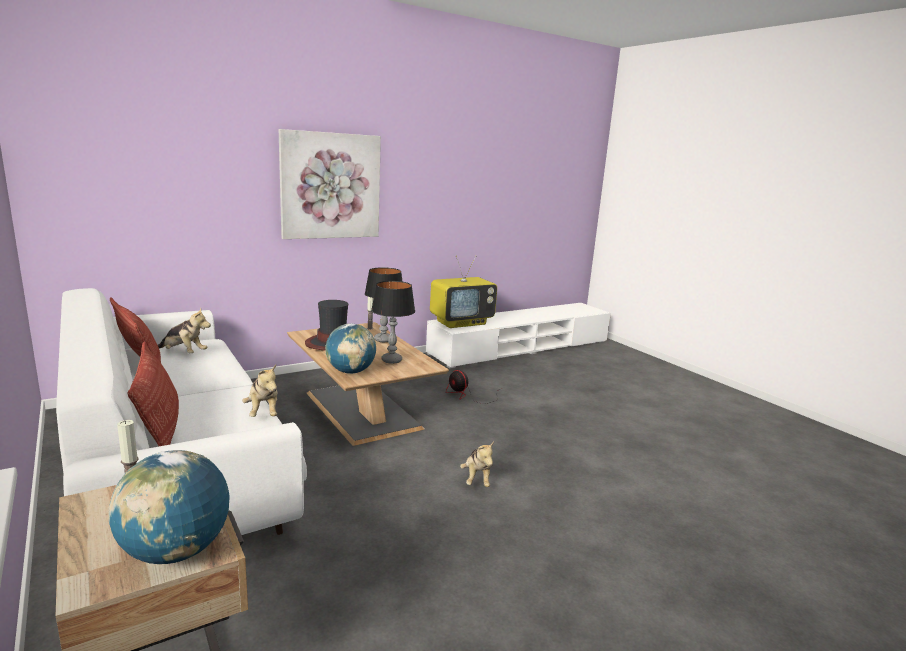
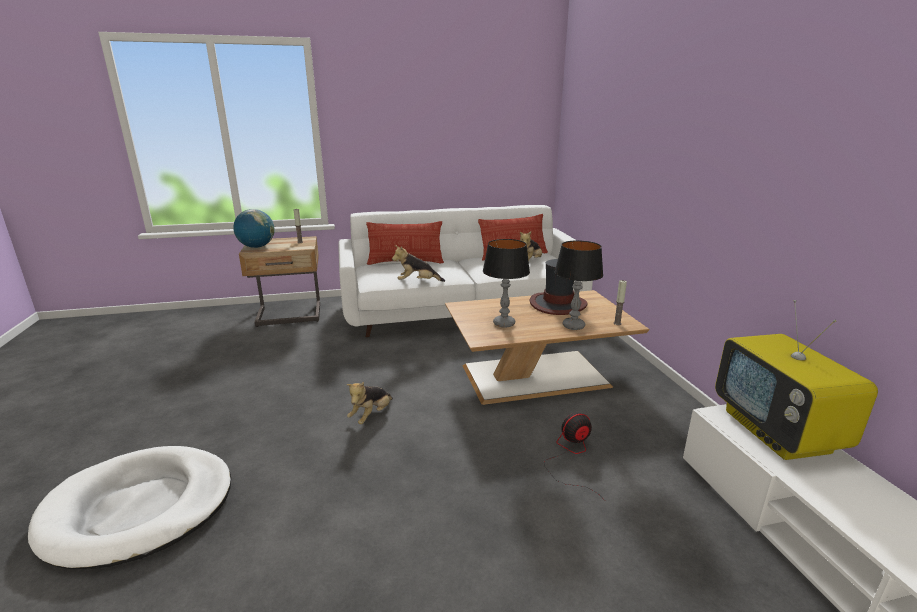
camera: 110 degrees right, 5 degrees up
(330, 186) = (695, 148): picture -> none
(350, 372) = (478, 306): globe -> none
(477, 479) = (371, 415): plush toy -> plush toy turned 75 degrees counterclockwise
(694, 565) = (140, 508): none -> white dog bed

